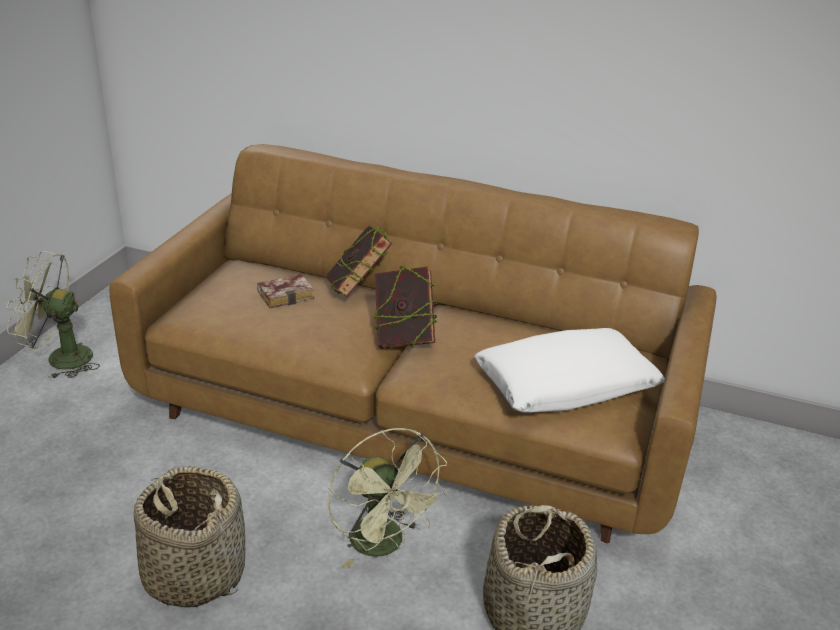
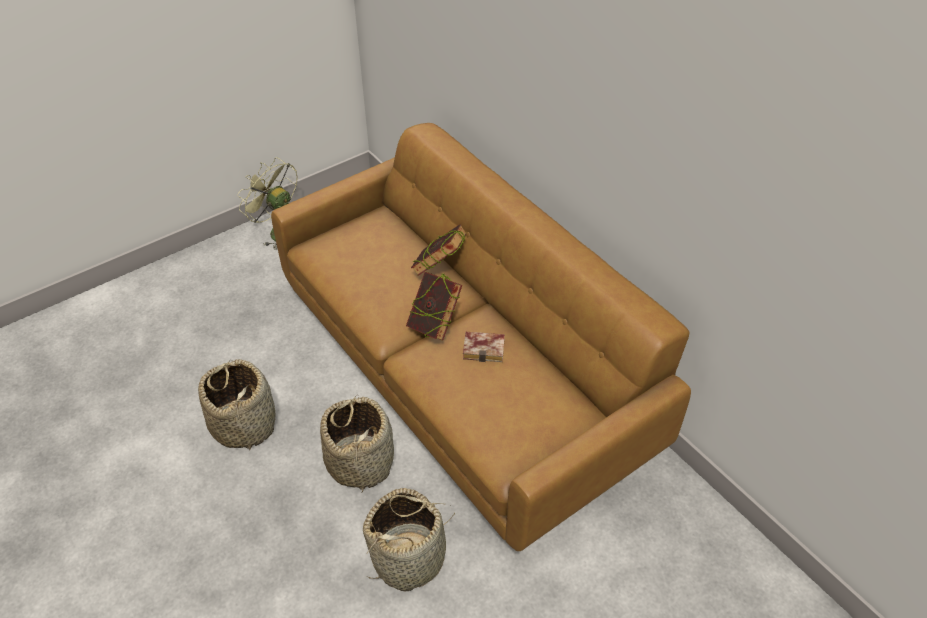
camera: 35 degrees right, 15 degrees up
(287, 294) = (390, 255): book -> book (485, 349)
(384, 545) = (360, 462): green fan -> basket
(565, 385) = (506, 416): white pillow -> none

